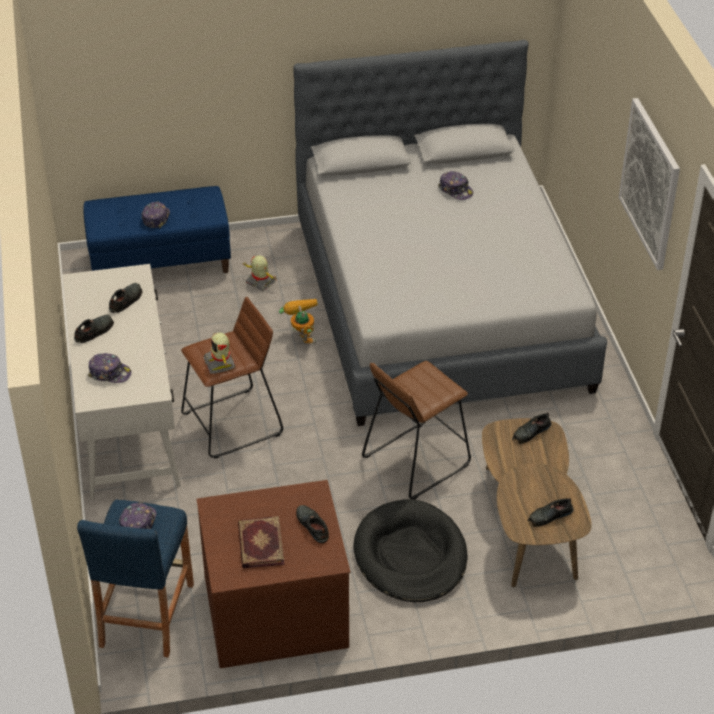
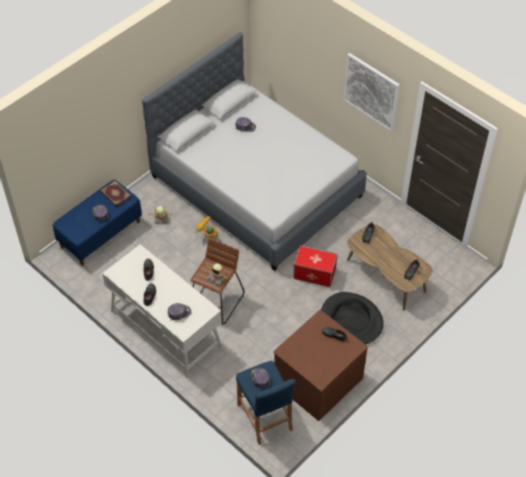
camera: 35 degrees left, 10 degrees up
(260, 544) = (320, 356): book -> book (115, 195)
(415, 460) = (314, 273): brown stool -> storage box

